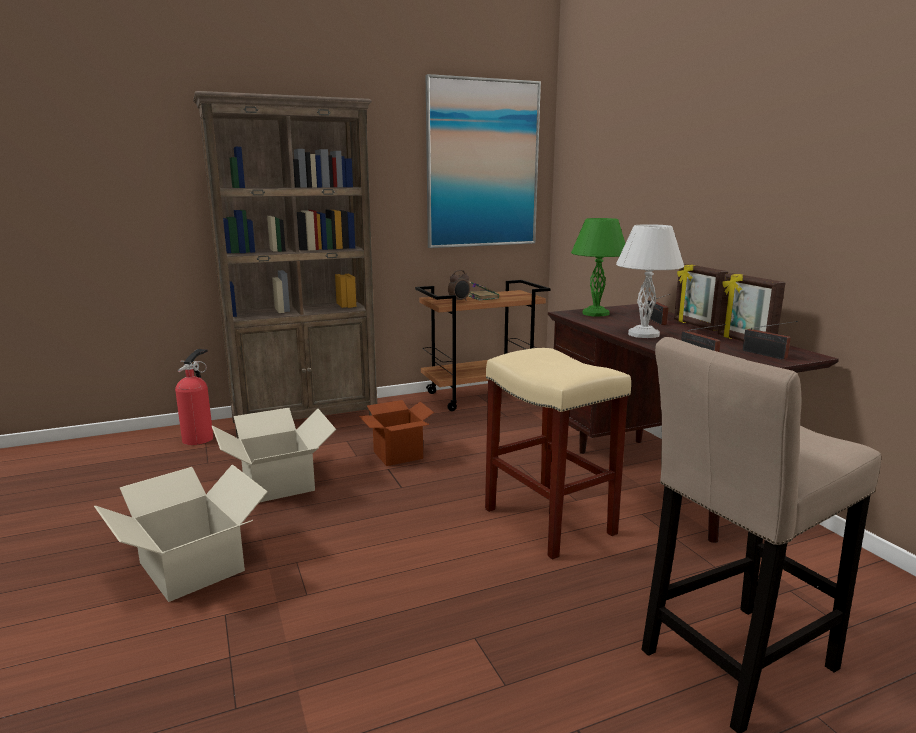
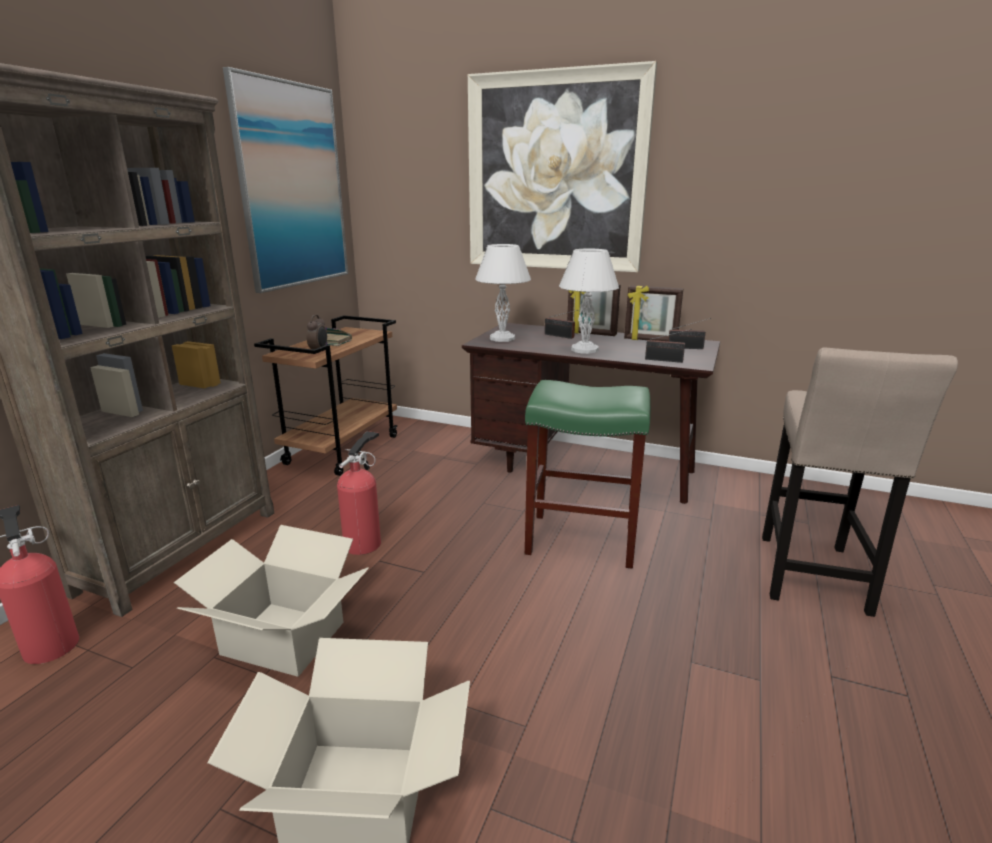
camera: 45 degrees left, 5 degrees up
(398, 455) = (364, 542): cardboard box -> fire extinguisher
(547, 520) = (579, 540): beige stool -> green stool
(595, 314) = (503, 338): green table lamp -> white table lamp
(694, 147) = (555, 173): none -> picture

